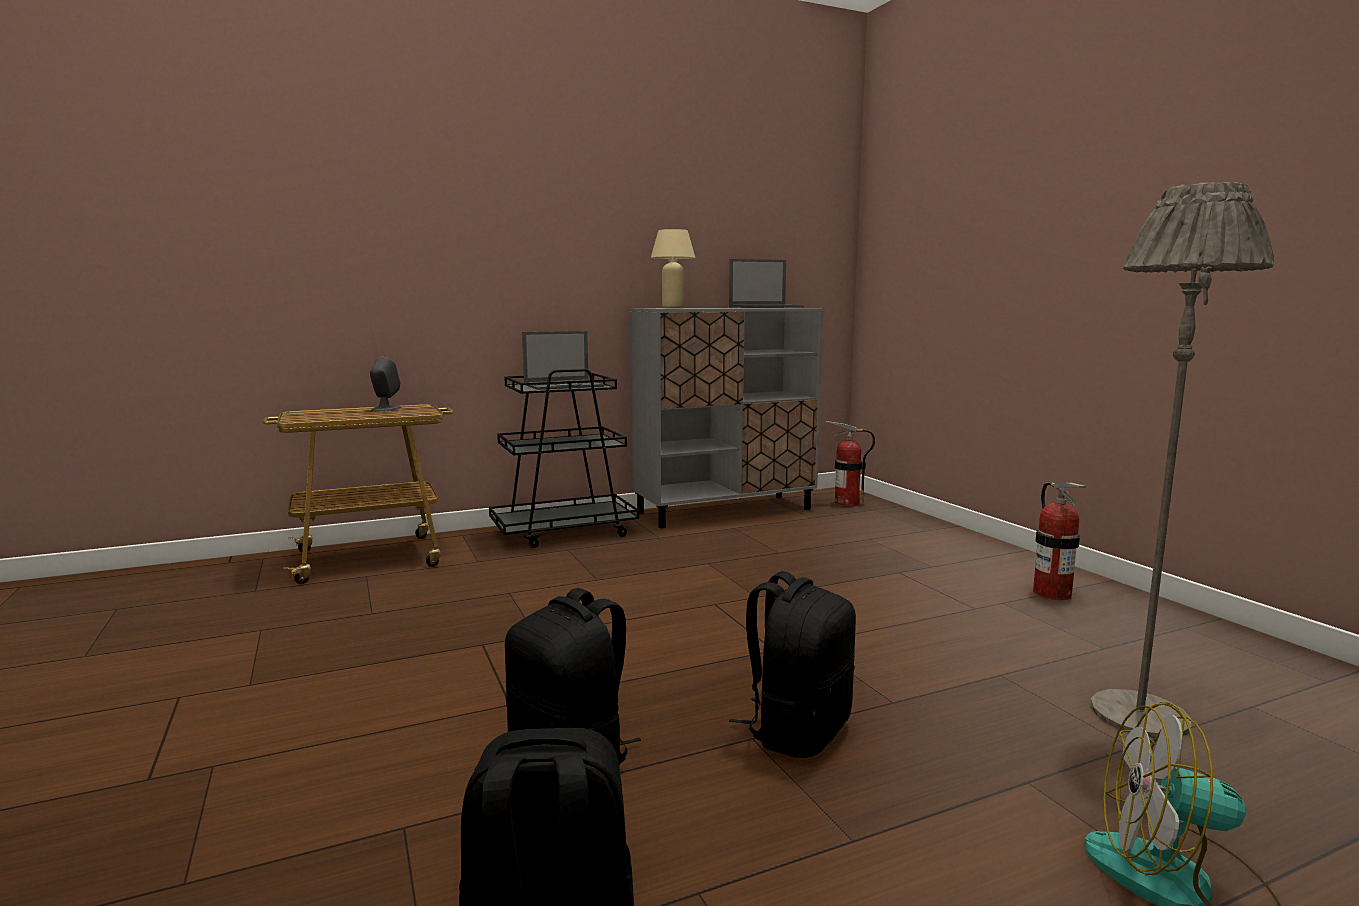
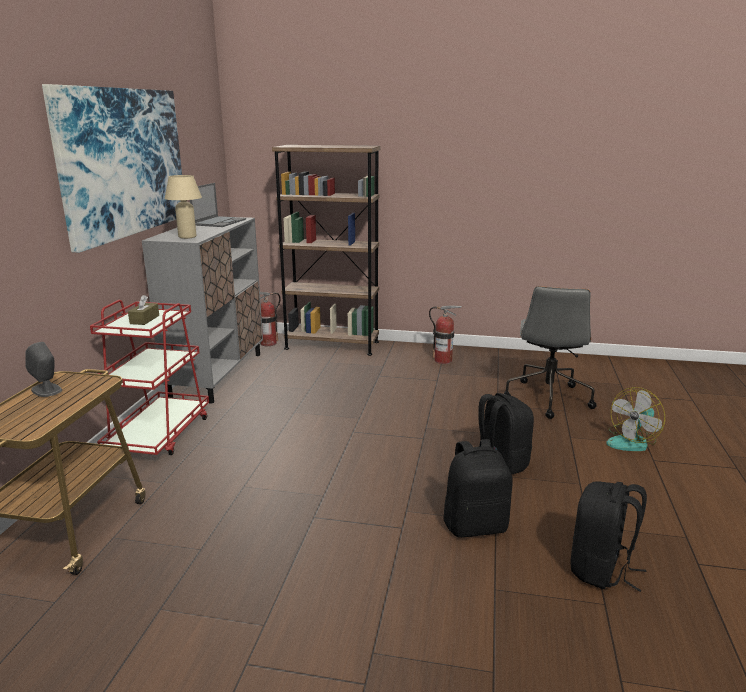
camera: 55 degrees left, 10 degrees up
(564, 385) = (144, 319): laptop -> brown tissue box
(564, 532) = (159, 434): black cart -> red cart
(622, 215) = (124, 162): none -> picture
(919, 527) = (332, 345): none -> brown bookcase
(1139, 715) = (547, 398): grey floor lamp -> grey office chair

